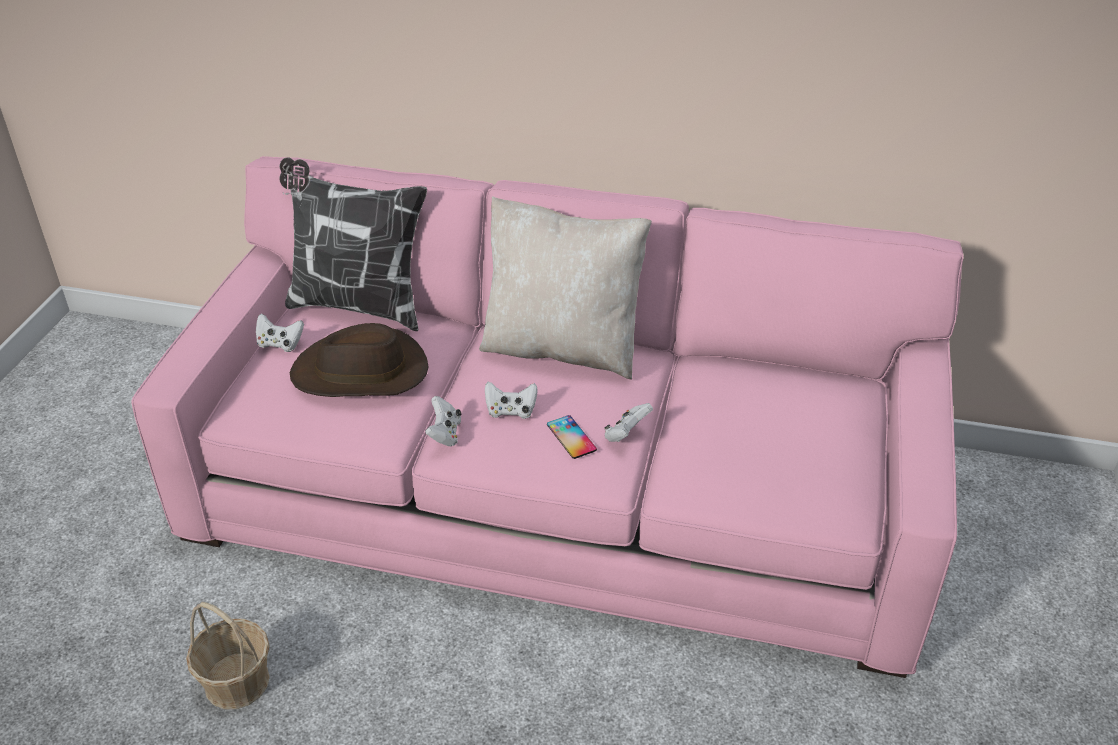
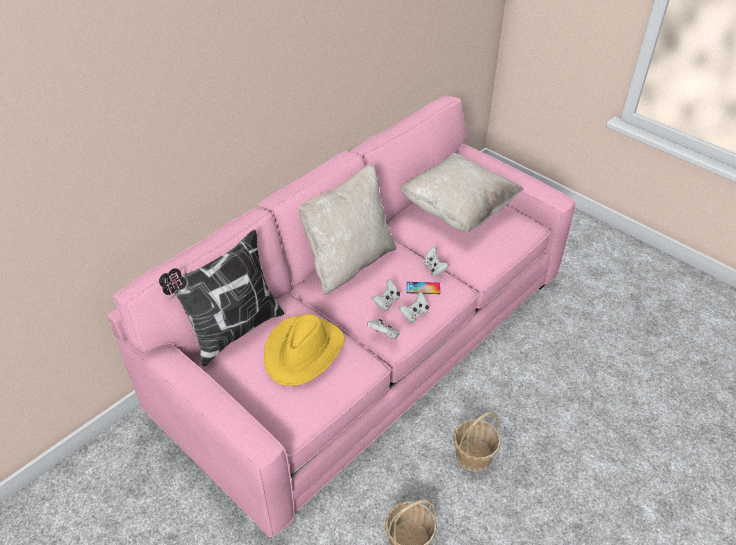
camera: 60 degrees left, 5 degrees up
(280, 344) = (242, 381): white game controller -> white game controller (414, 314)
(361, 373) = (304, 352): brown hat -> yellow hat
(423, 703) = (473, 455): none -> basket
(789, 412) = (457, 210): none -> beige pillow

